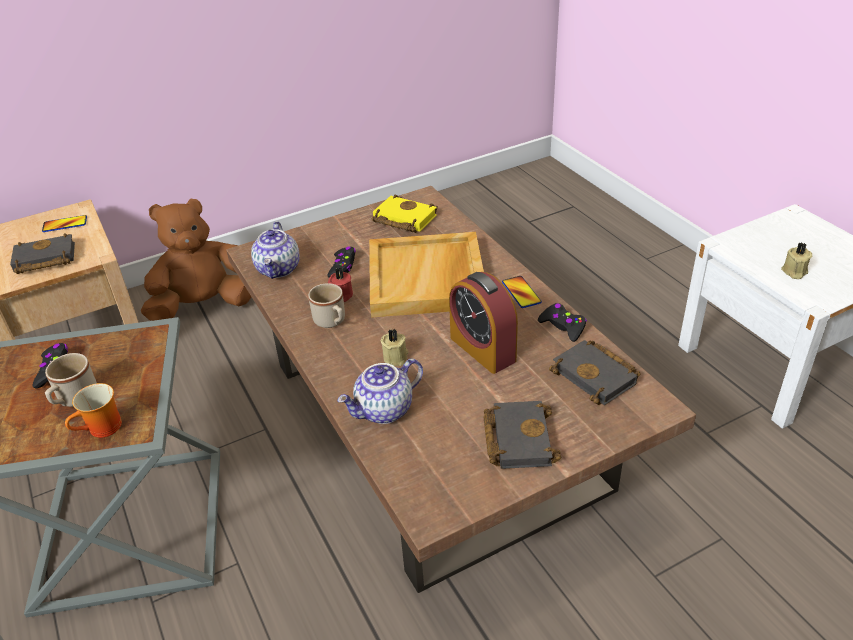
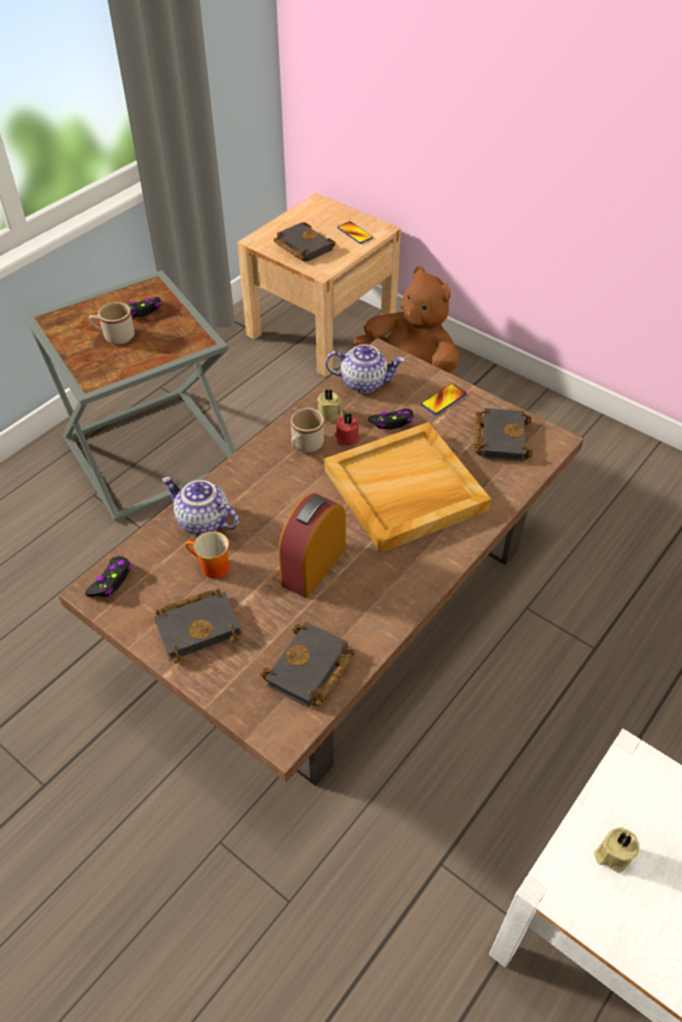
camera: 65 degrees right, 10 degrees up
(103, 430) = (89, 364): mug -> mug (211, 568)
(279, 269) = (364, 382): teapot -> teapot turned 150 degrees counterclockwise
(396, 357) = (275, 506): beige candle -> beige candle (330, 415)
(402, 219) = (499, 437): yellow book -> black book
(521, 293) = (420, 573): phone -> phone (443, 400)
(563, 326) = (379, 623): black game controller -> black game controller (111, 581)

